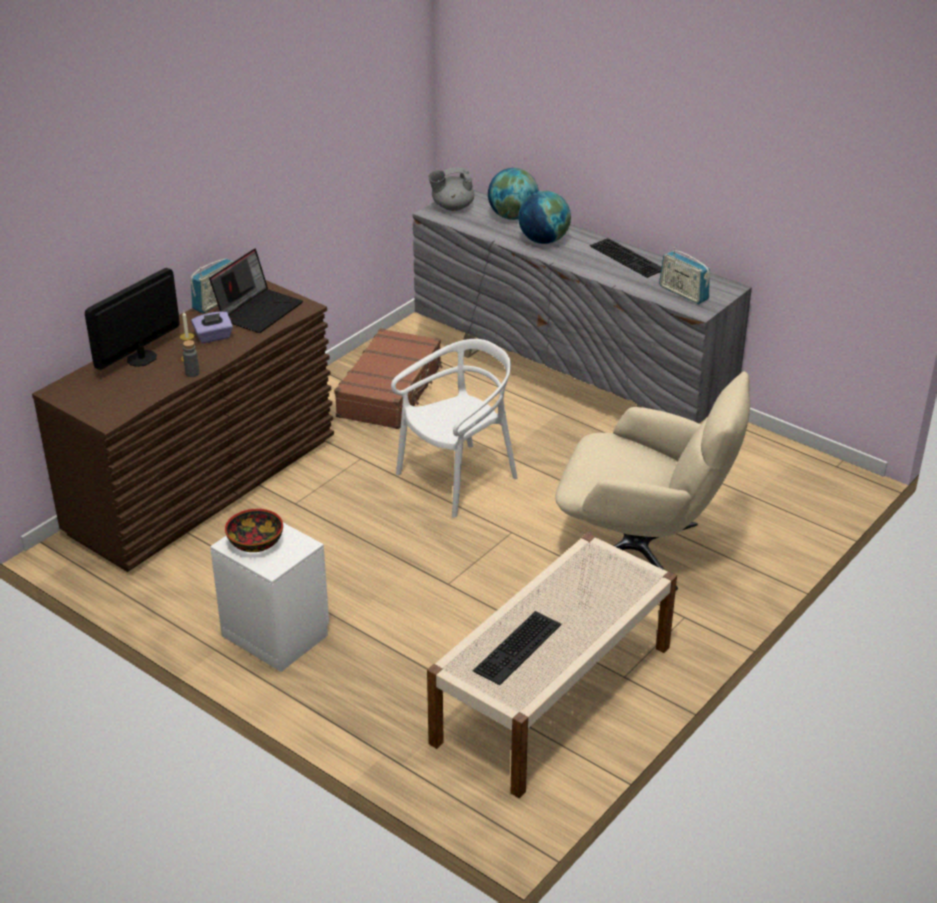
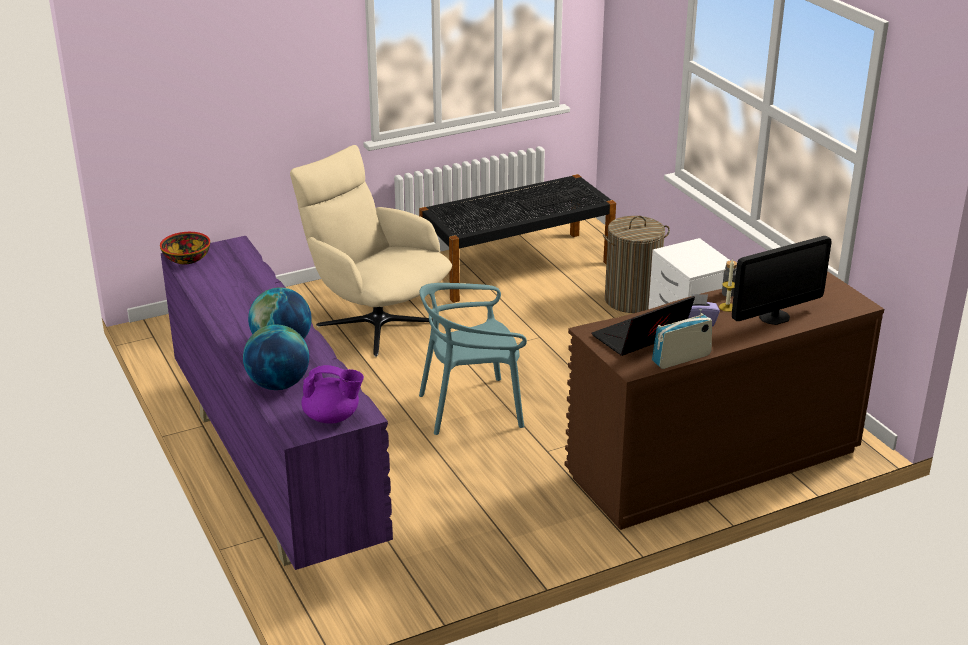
camera: 155 degrees left, 5 degrees down
(255, 542) = (703, 260): bowl -> bowl (187, 259)
(369, 678) = (631, 300): none -> laundry basket
(391, 391) = (469, 517): brown suitcase -> none
(452, 207) = (332, 417): grey teapot -> purple teapot
(458, 479) = (471, 408): white chair -> turquoise chair
(554, 695) = (516, 266): beige bench -> black bench
(570, 381) = (274, 474): grey cabinet -> purple cabinet
(628, 257) = (224, 305): keyboard -> none
(683, 293) = (227, 261): radio -> none

